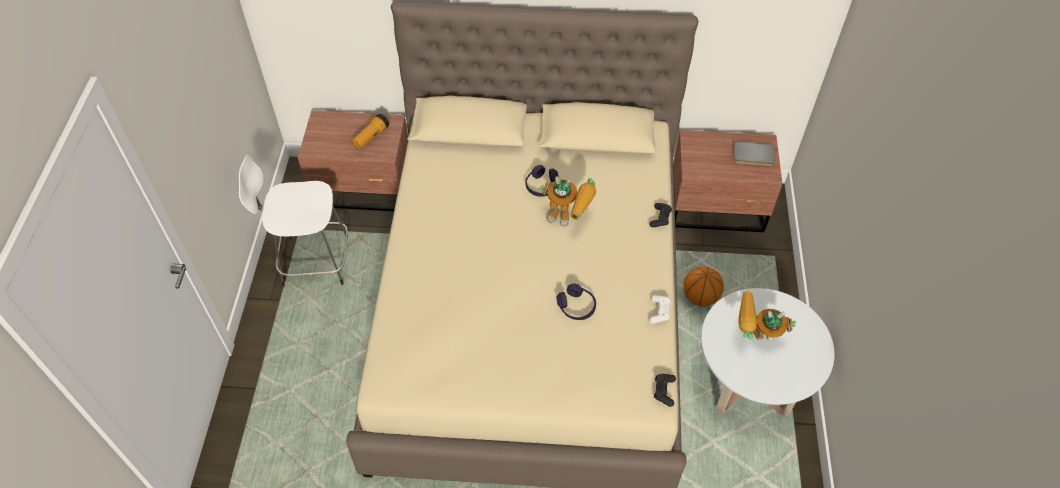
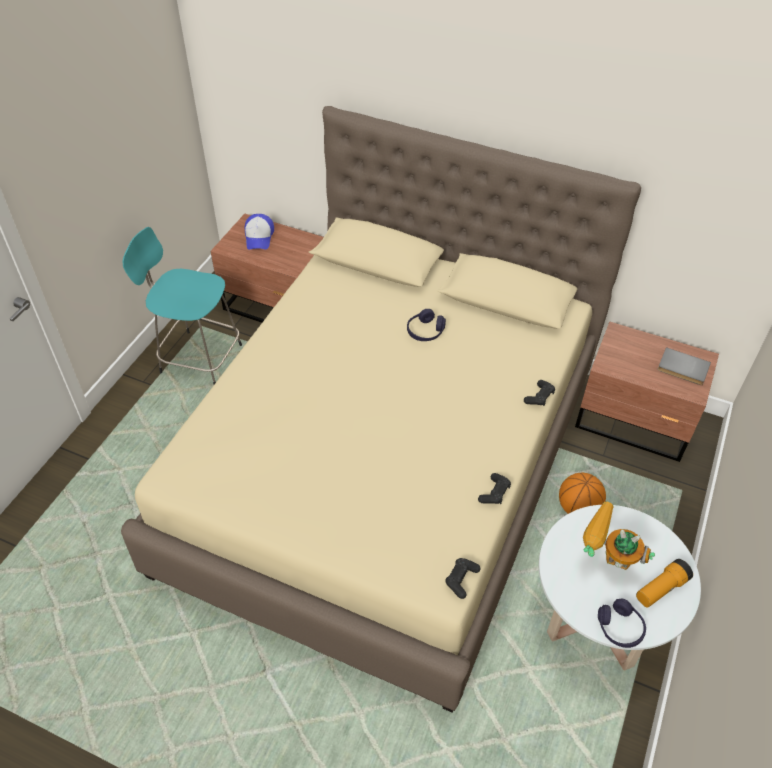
camera: 20 degrees right, 5 degrees down
(312, 261) = (198, 358): white stool -> turquoise stool
(337, 131) = (259, 237): none -> cap
(371, 137) = (287, 250): flashlight -> flashlight (661, 589)
(569, 218) = (439, 370): toy robot -> none
(576, 306) = (405, 460): purple headphones -> purple headphones (620, 628)
(659, 312) = (494, 493): white game controller -> black game controller

